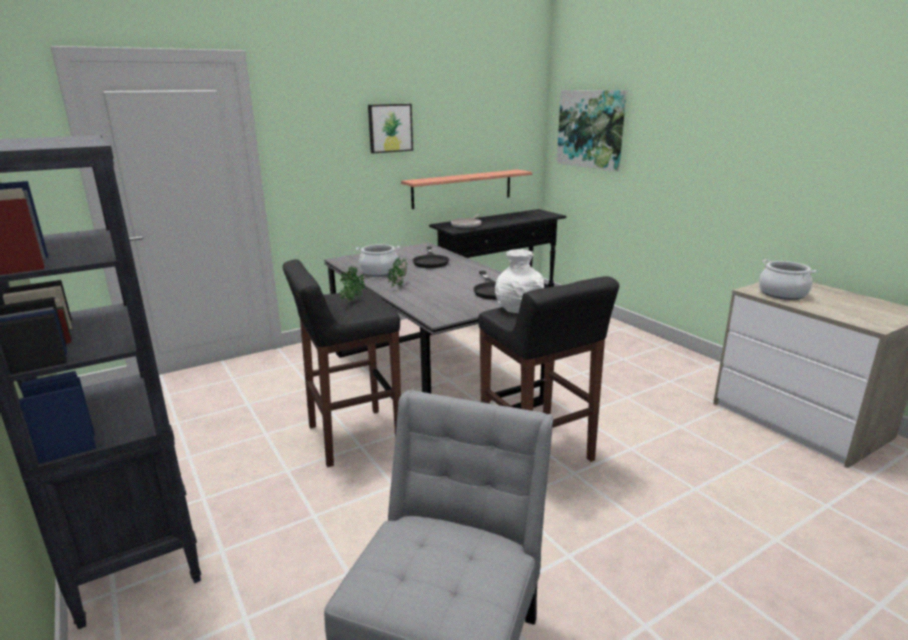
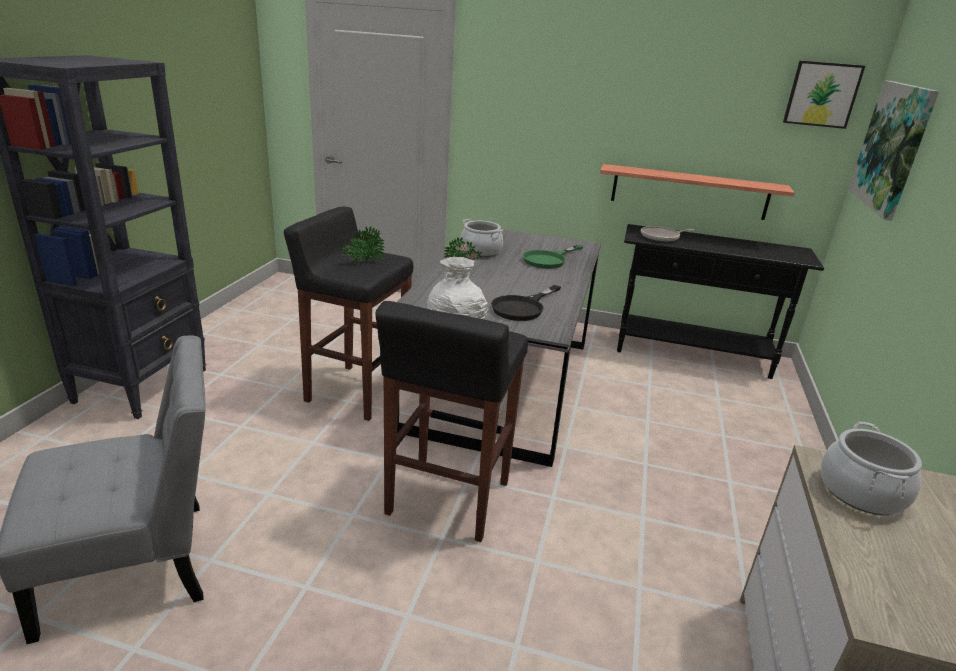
camera: 45 degrees right, 5 degrees up
(390, 128) = (601, 99): picture -> picture (822, 94)
(430, 261) = (549, 259): black frying pan -> green frying pan

